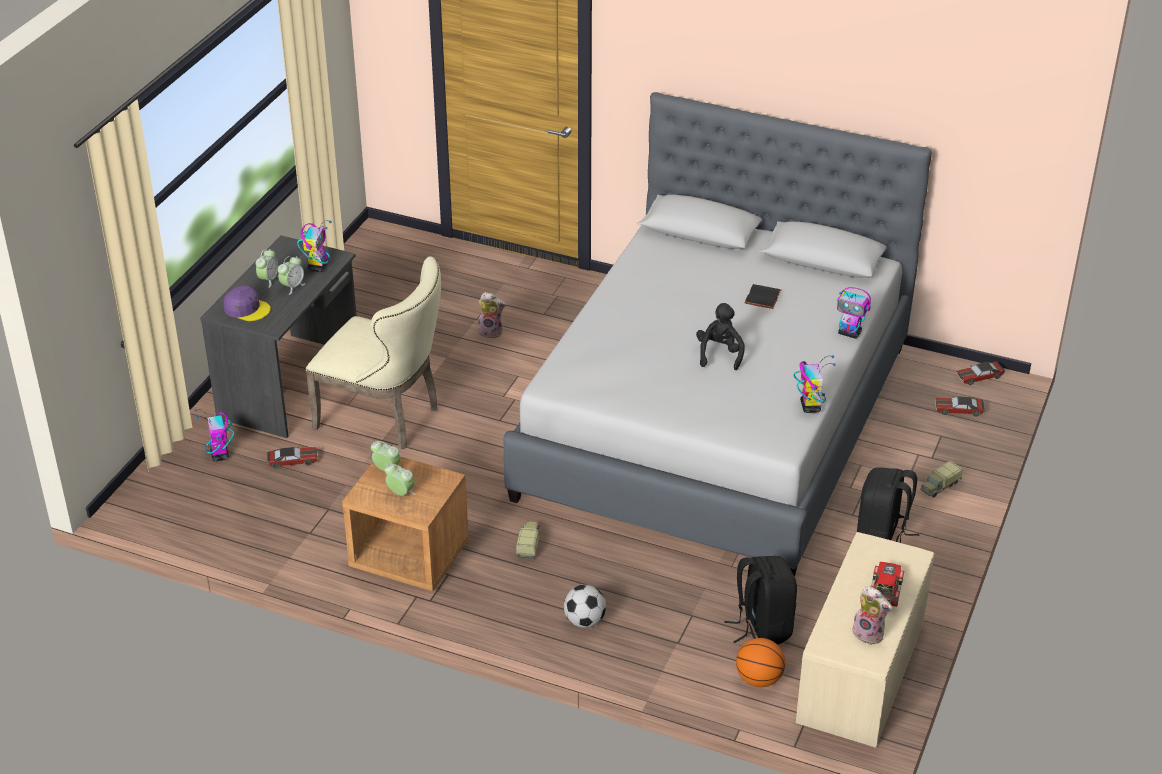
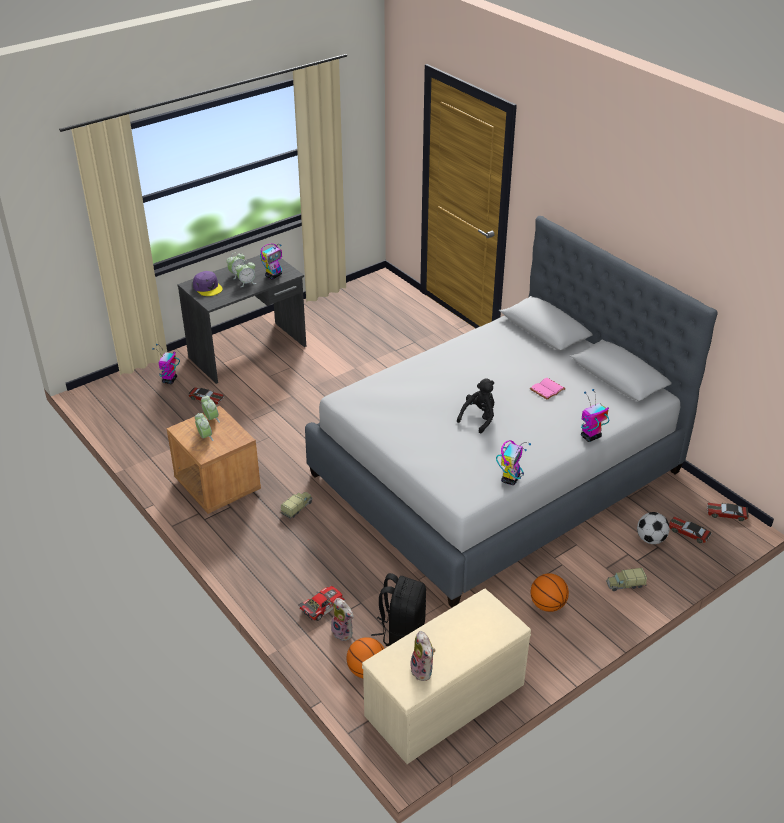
camera: 30 degrees right, 0 degrees up
(385, 417) = (284, 392): beige chair -> none
(491, 332) = (397, 361): plush toy -> plush toy (344, 632)
(584, 621) = (286, 575): football -> football (650, 539)
(763, 298) = (547, 390): black book -> pink book
(850, 333) = (590, 437): toy robot -> toy robot turned 90 degrees clockwise
(882, 537) = (547, 605): black backpack -> basketball
(883, 589) = (464, 641): toy car -> toy car (321, 606)

